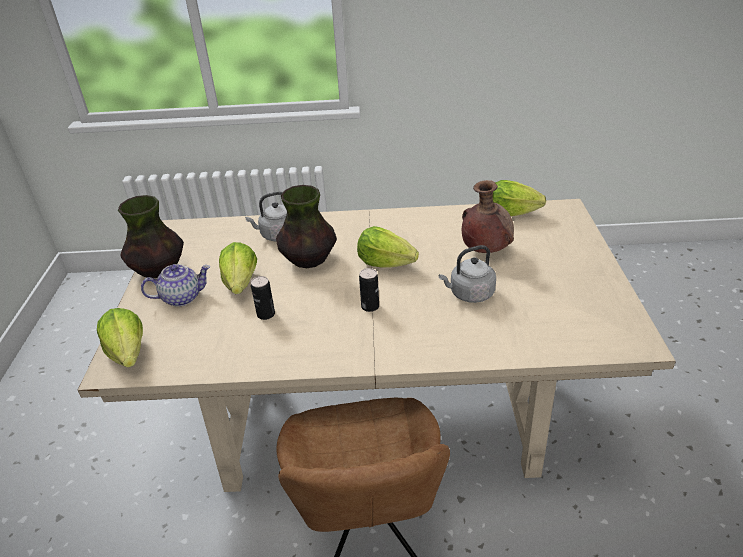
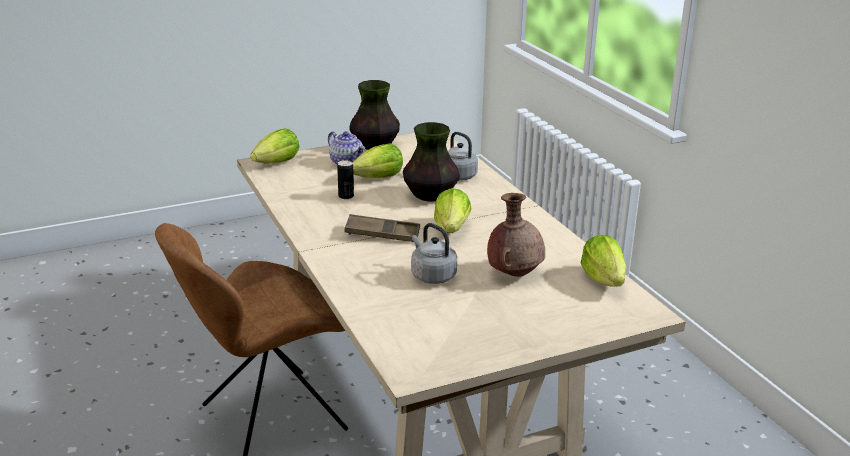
camera: 65 degrees right, 10 degrees down
(370, 306) = (382, 234): can -> brown tray

